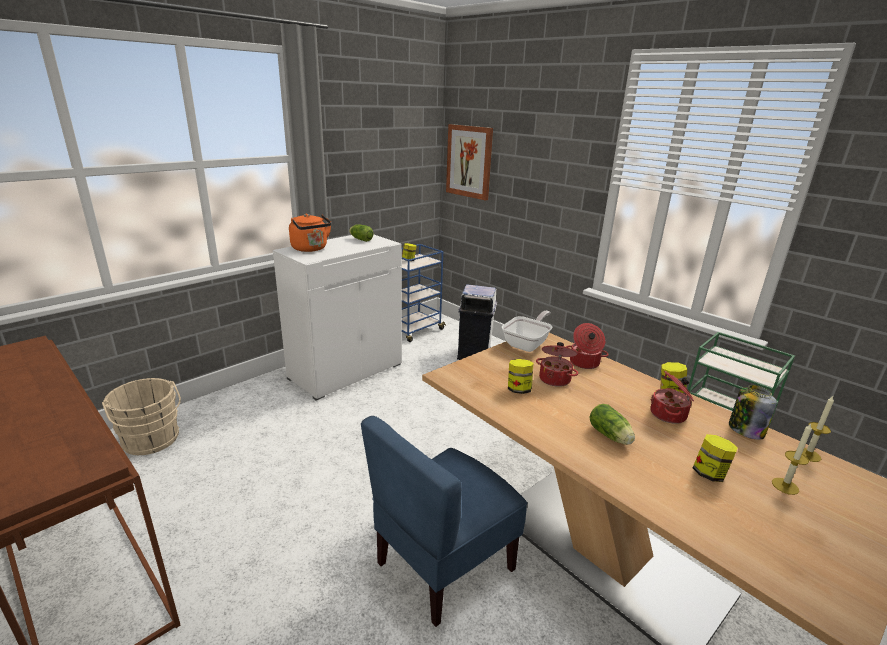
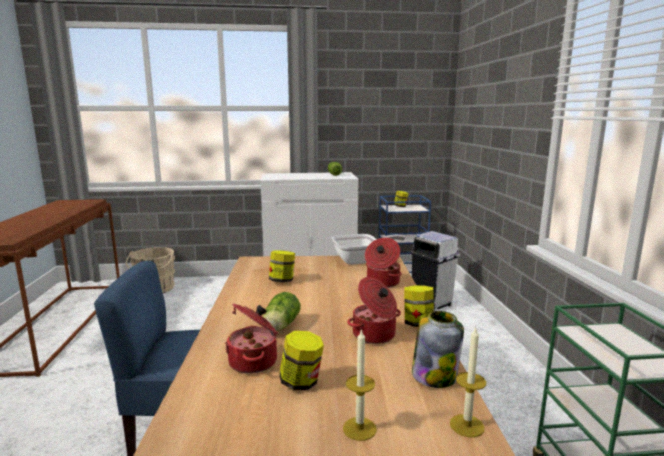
camera: 40 degrees right, 10 degrees down
(311, 249) = (286, 175): orange kettle -> none
(469, 161) = (466, 117): picture -> none
(555, 379) = (328, 283): cooking pot -> cooking pot (254, 361)

